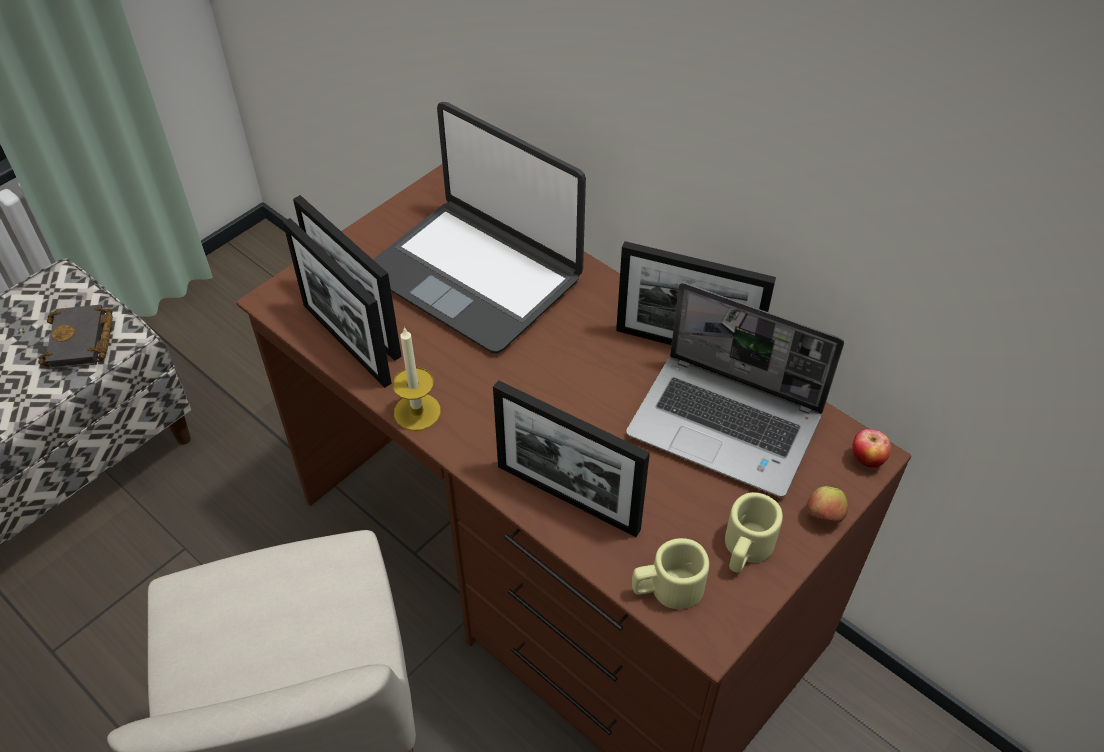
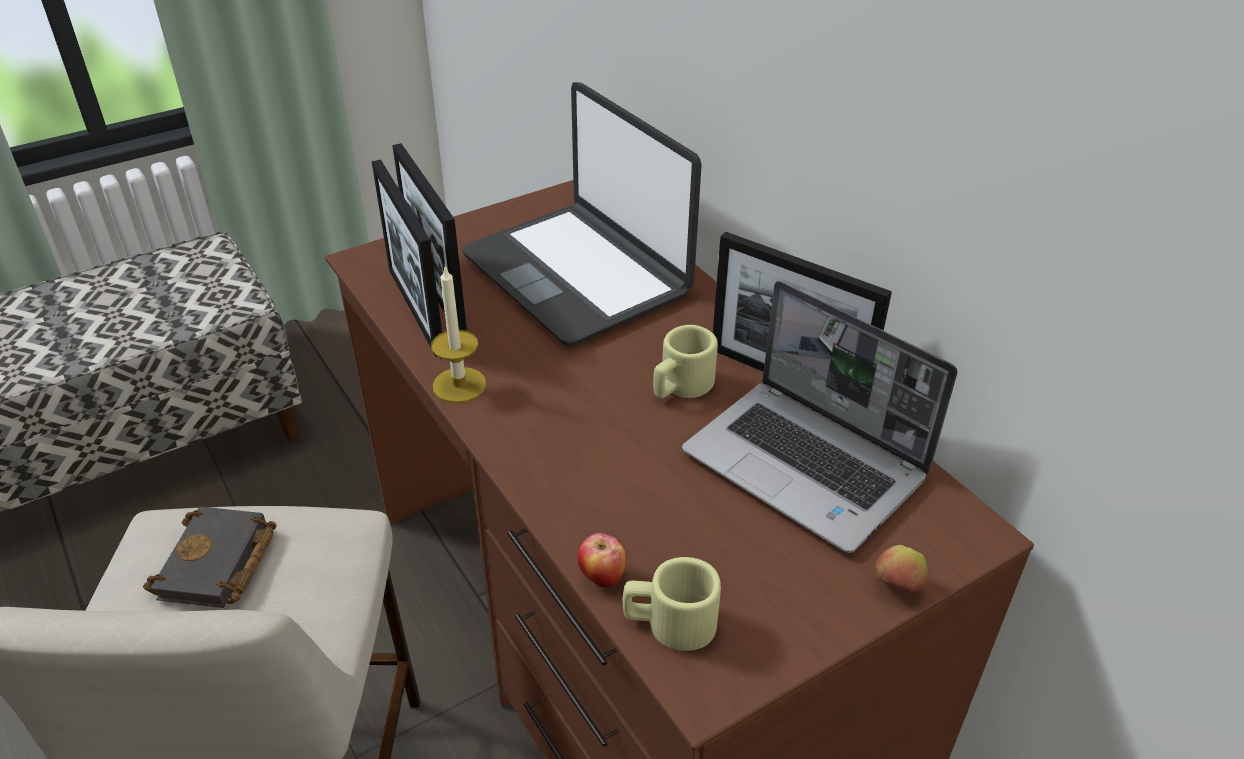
camera: 15 degrees right, 10 degrees down
(82, 342) = (203, 302): black book -> black book (218, 566)
(567, 498) = (589, 501): picture frame -> none
(745, 549) = (784, 602): beige mug -> beige mug (680, 387)
(866, 460) = (972, 537): apple -> apple (602, 577)

